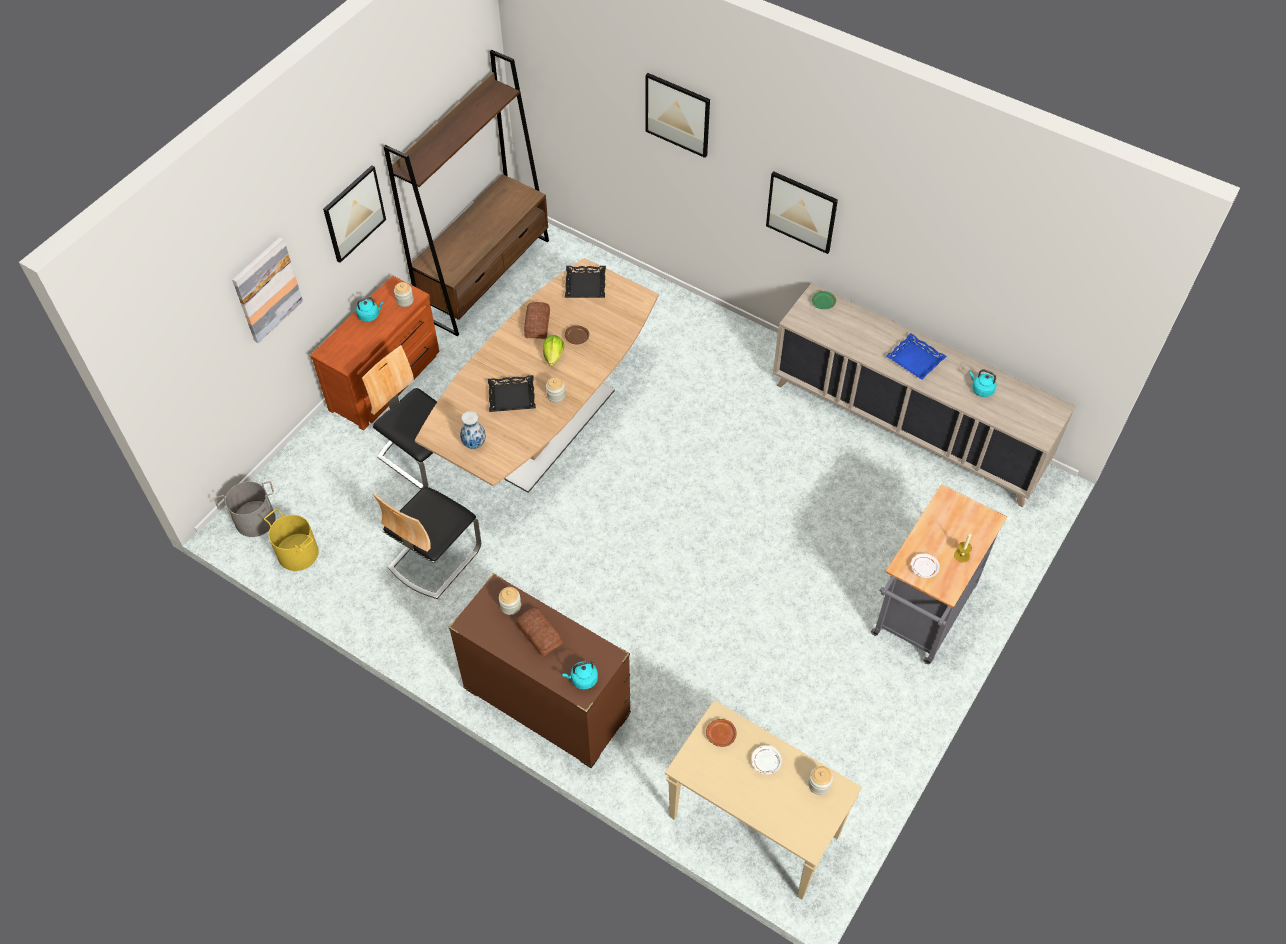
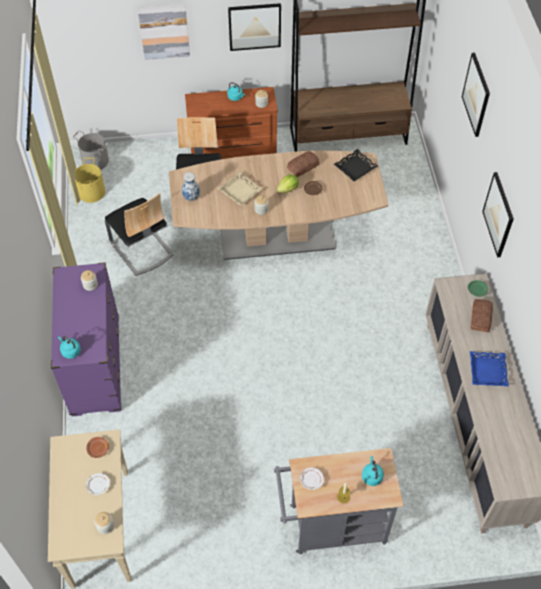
camera: 50 degrees right, 0 degrees up
(434, 558) = (141, 249): chair -> chair turned 120 degrees counterclockwise
(512, 396) = (240, 191): black tray -> beige tray
(539, 635) = (82, 311): bread -> bread (480, 318)
(546, 703) = (95, 366): brown dresser -> purple dresser
(981, 389) = (505, 426): turquoise kettle -> turquoise kettle (371, 476)

